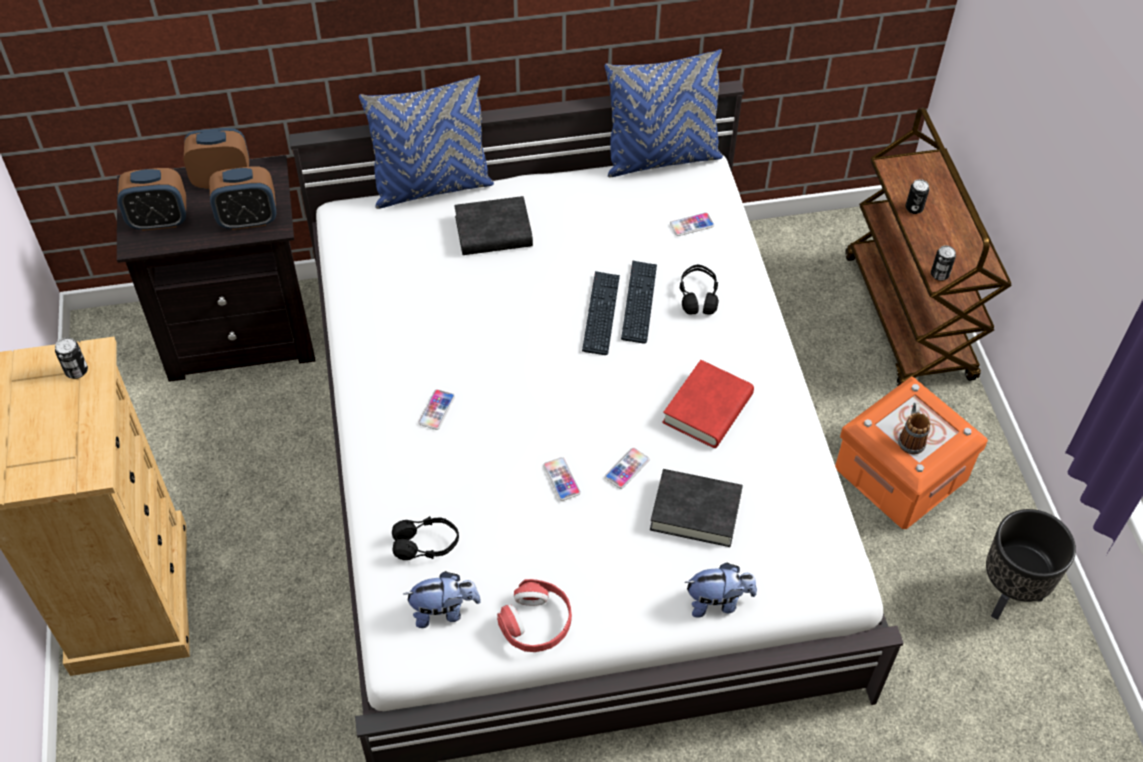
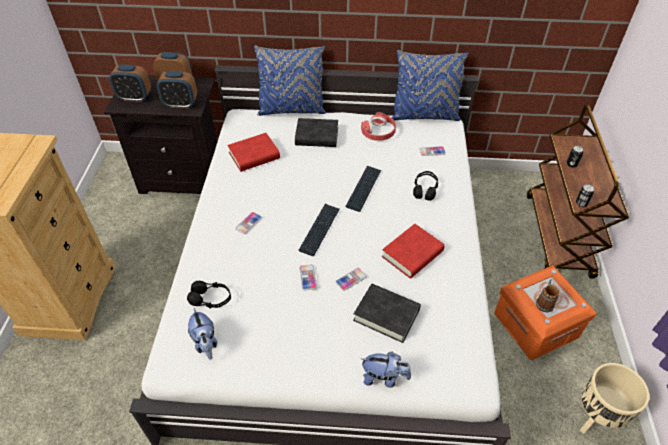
camera: 15 degrees right, 5 degrees down
(76, 371) = (24, 149): can -> none
(400, 288) = (254, 156): none -> red book
(444, 611) = (205, 343): plush toy -> plush toy turned 60 degrees clockwise
(536, 622) = (260, 364): red headphones -> red headphones (378, 132)
(639, 302) = (388, 187): keyboard -> keyboard (319, 230)
(1007, 595) = (593, 418): black planter -> beige planter

